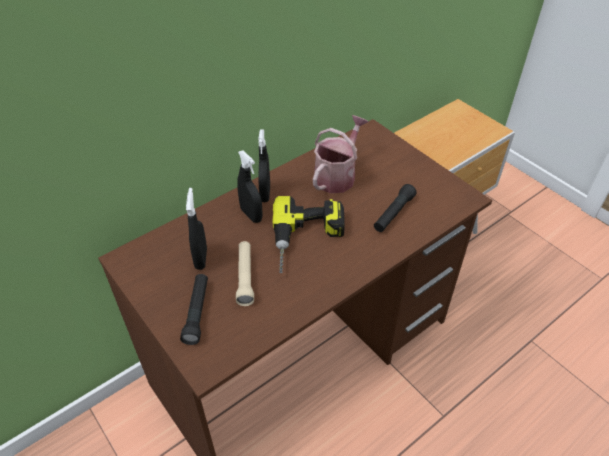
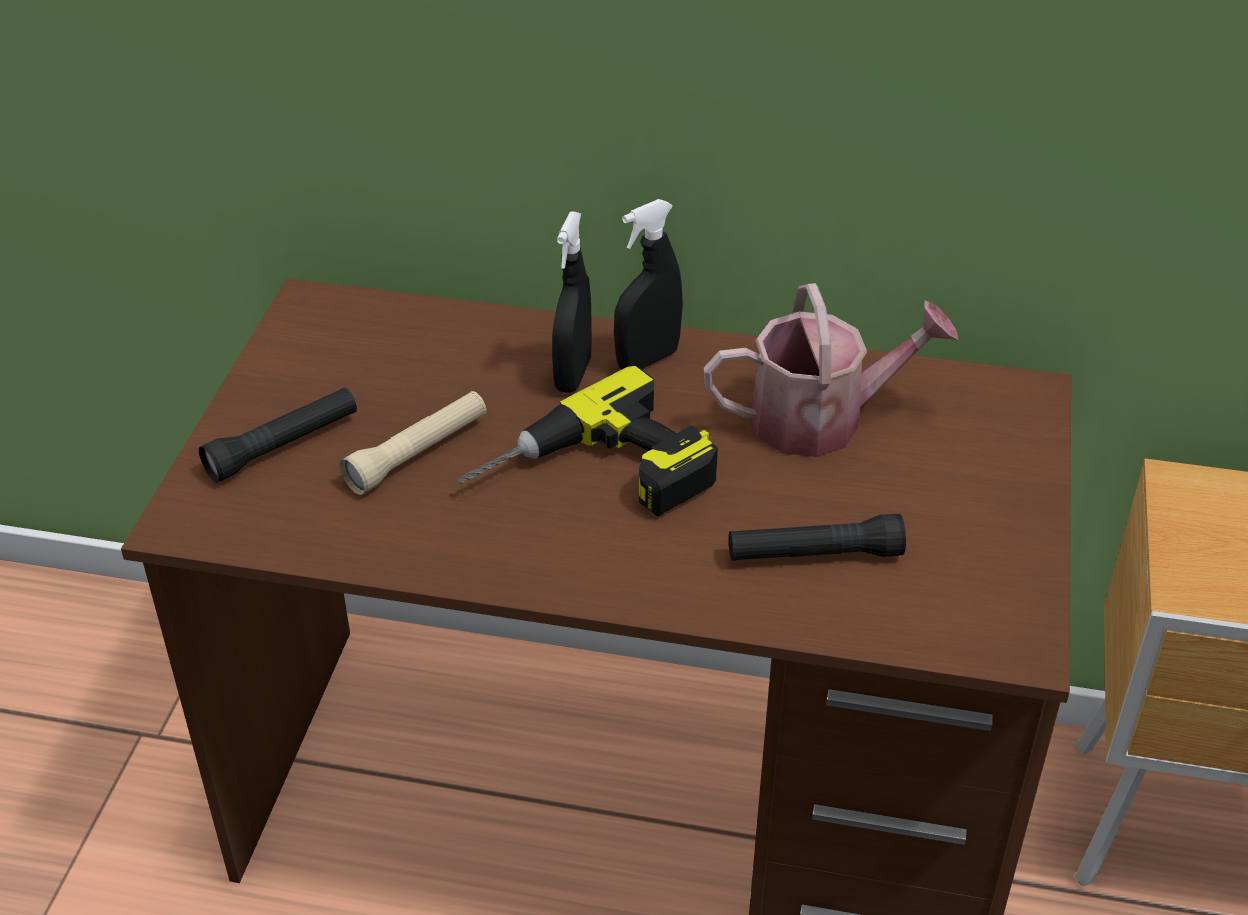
camera: 50 degrees right, 5 degrees down
(201, 258) = (403, 380): black spray bottle -> none

